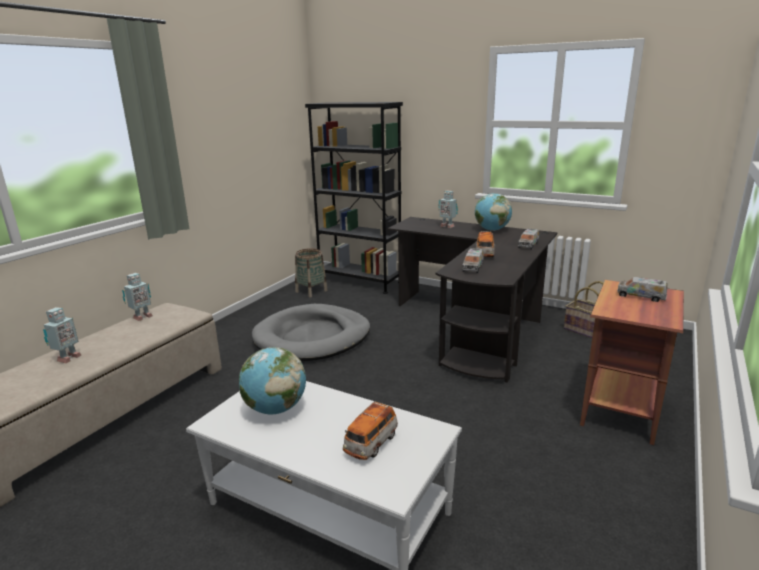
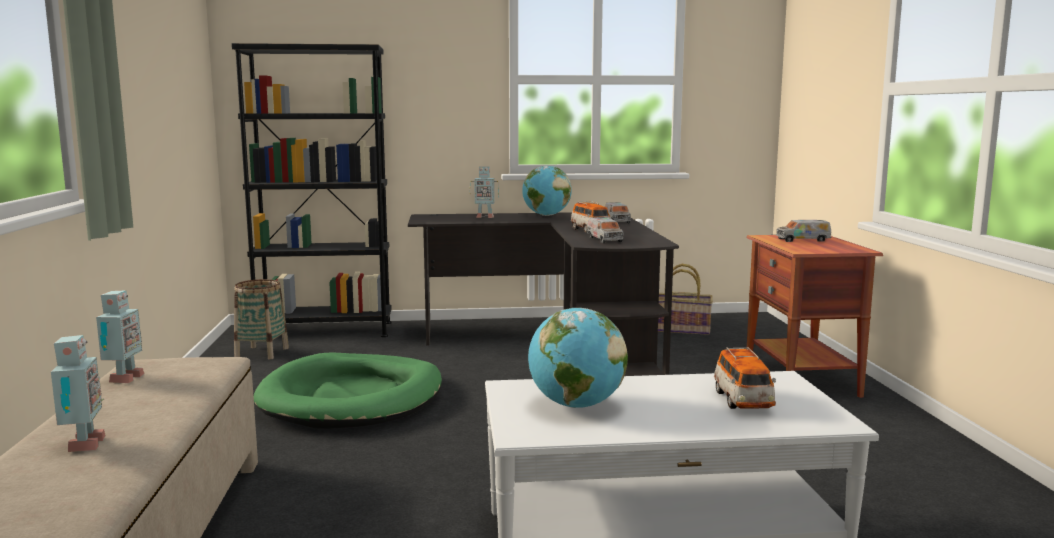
camera: 35 degrees left, 10 degrees down
(312, 337) = (352, 398): grey dog bed -> green dog bed

